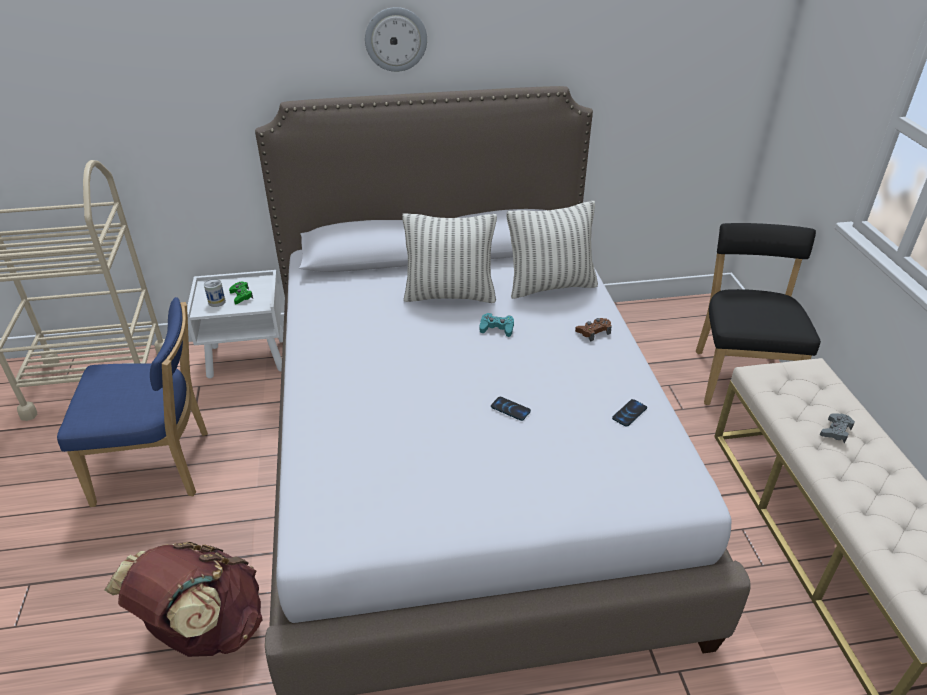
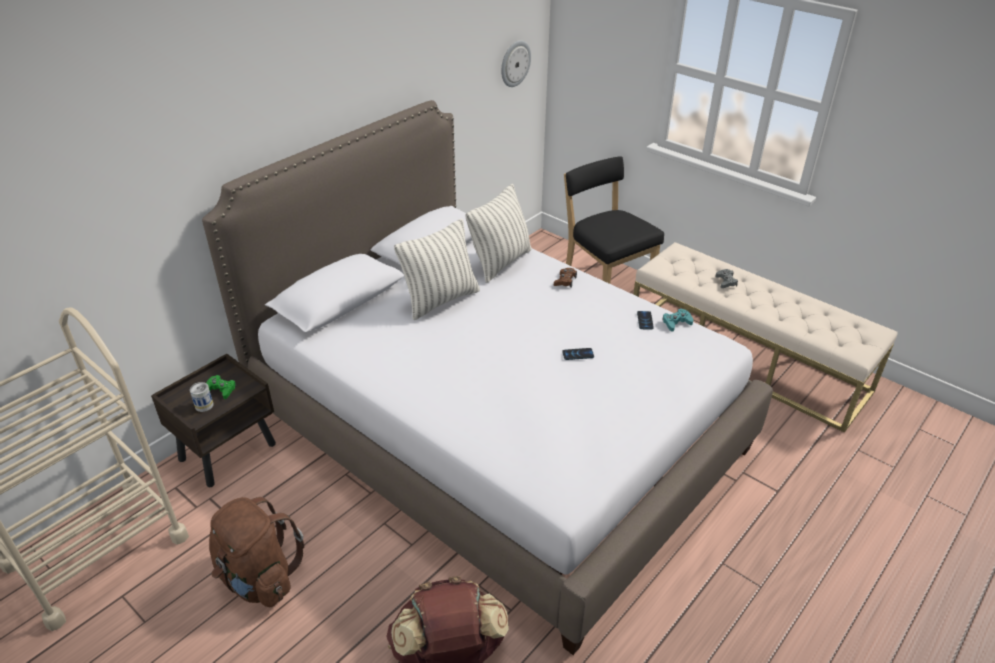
camera: 40 degrees left, 0 degrees up
(159, 467) = (258, 578): blue chair -> brown backpack
(248, 358) = (228, 451): white nightstand -> brown nightstand
(396, 39) = (300, 97): wall clock -> wall clock (515, 63)
(497, 328) = (503, 307): turquoise game controller -> turquoise game controller (676, 323)

